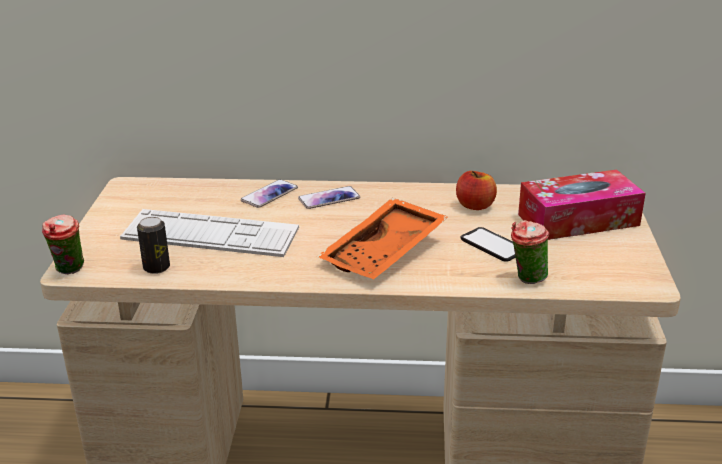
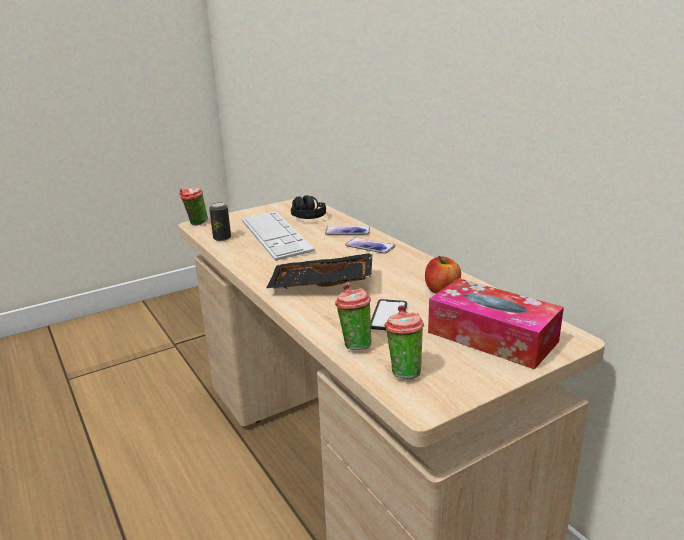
camera: 55 degrees right, 5 degrees down
(177, 198) = (305, 215): none -> black headphones
(385, 253) = (321, 285): orange tray -> black tray
(593, 274) = (403, 371): none -> cup

